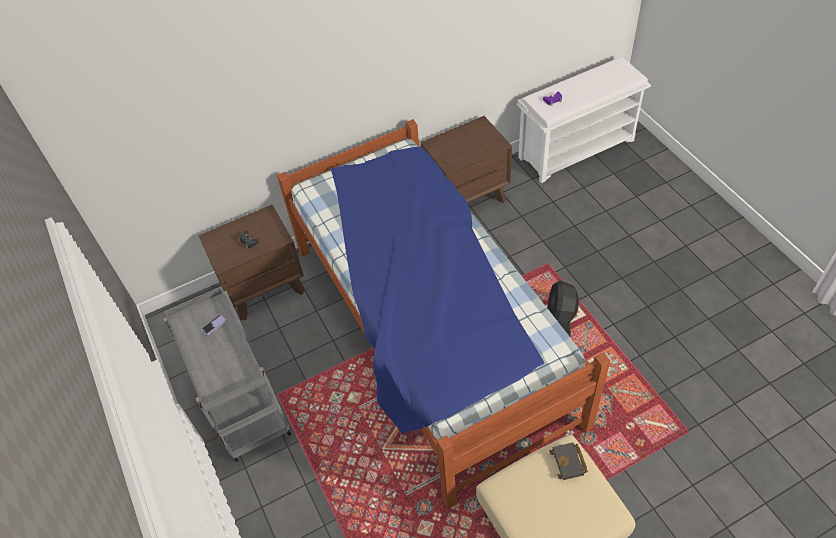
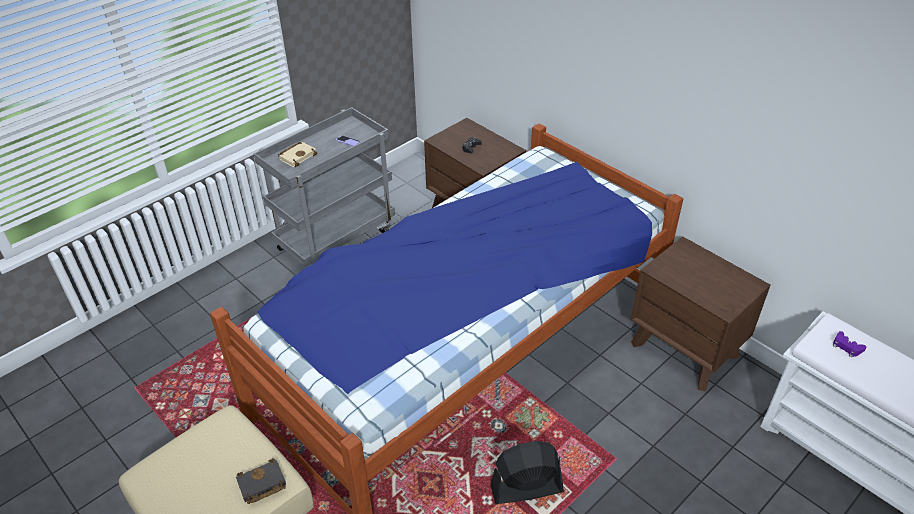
camera: 70 degrees right, 10 degrees down
(216, 371) = (298, 156): none -> beige book

